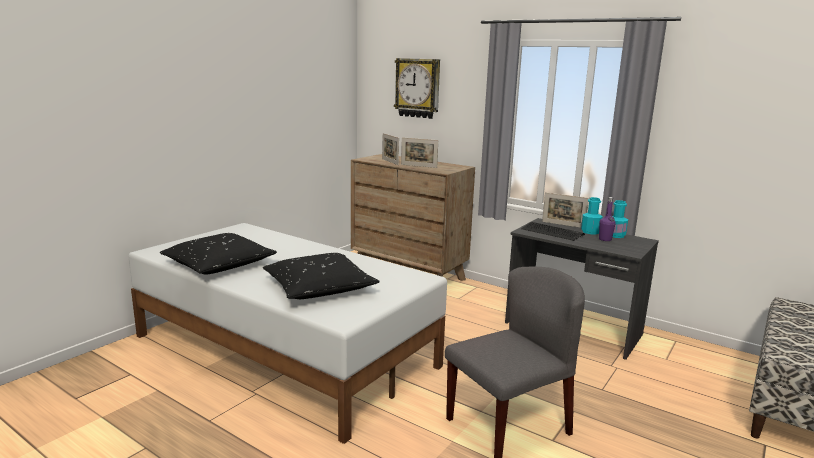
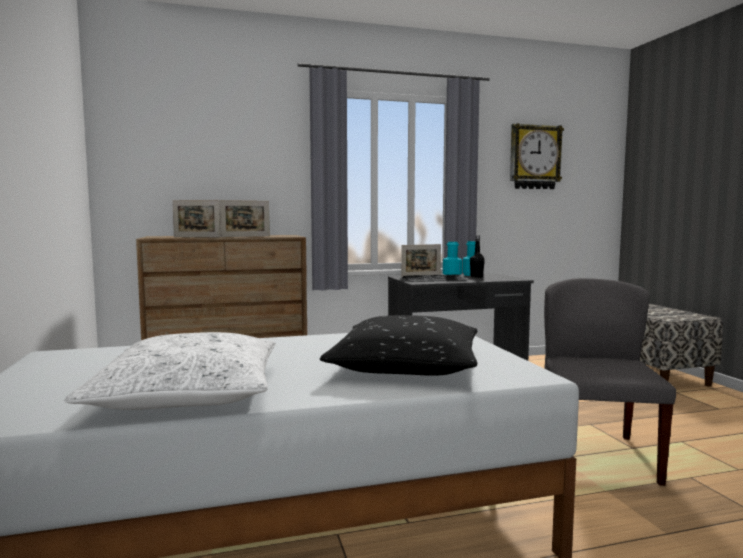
camera: 50 degrees left, 10 degrees down
(219, 264) = (189, 393): black pillow -> white pillow
(418, 88) = (201, 144): wall clock -> wall clock (534, 157)
(605, 239) = (476, 277): purple bottle -> black bottle

